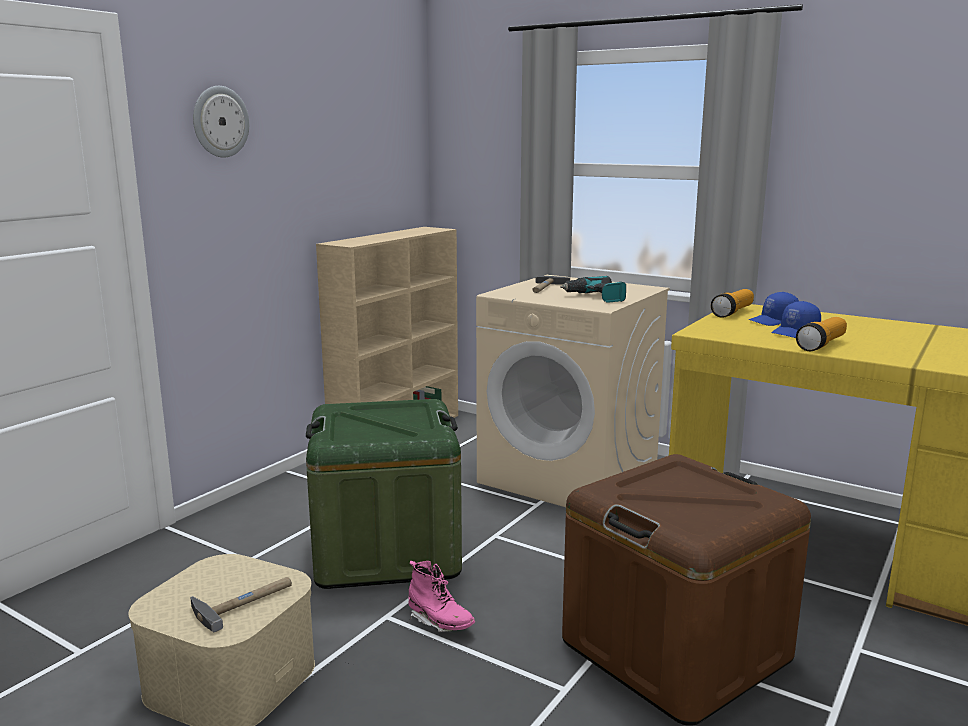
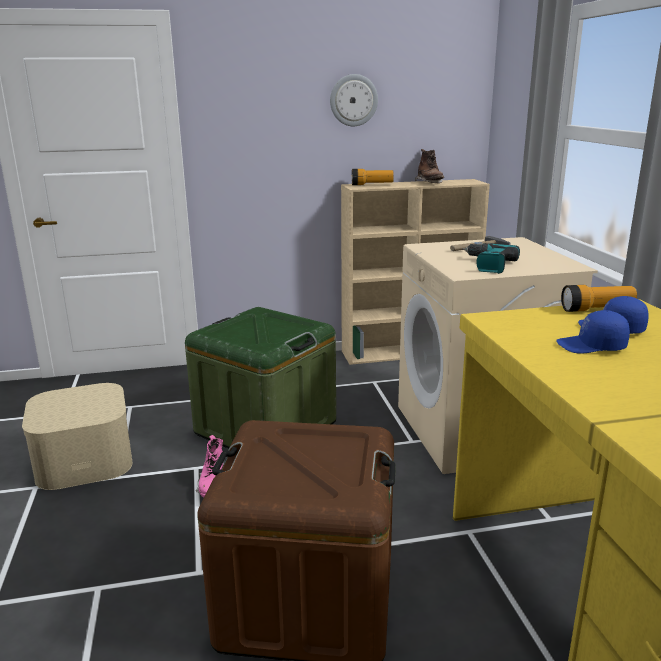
camera: 45 degrees right, 5 degrees up
(220, 122) = (253, 85): wall clock -> wall clock (353, 100)
(244, 602) = (74, 414): hammer -> none
(403, 233) = (430, 183): none -> brown boot
(821, 345) = (573, 366): flashlight -> flashlight (372, 184)

